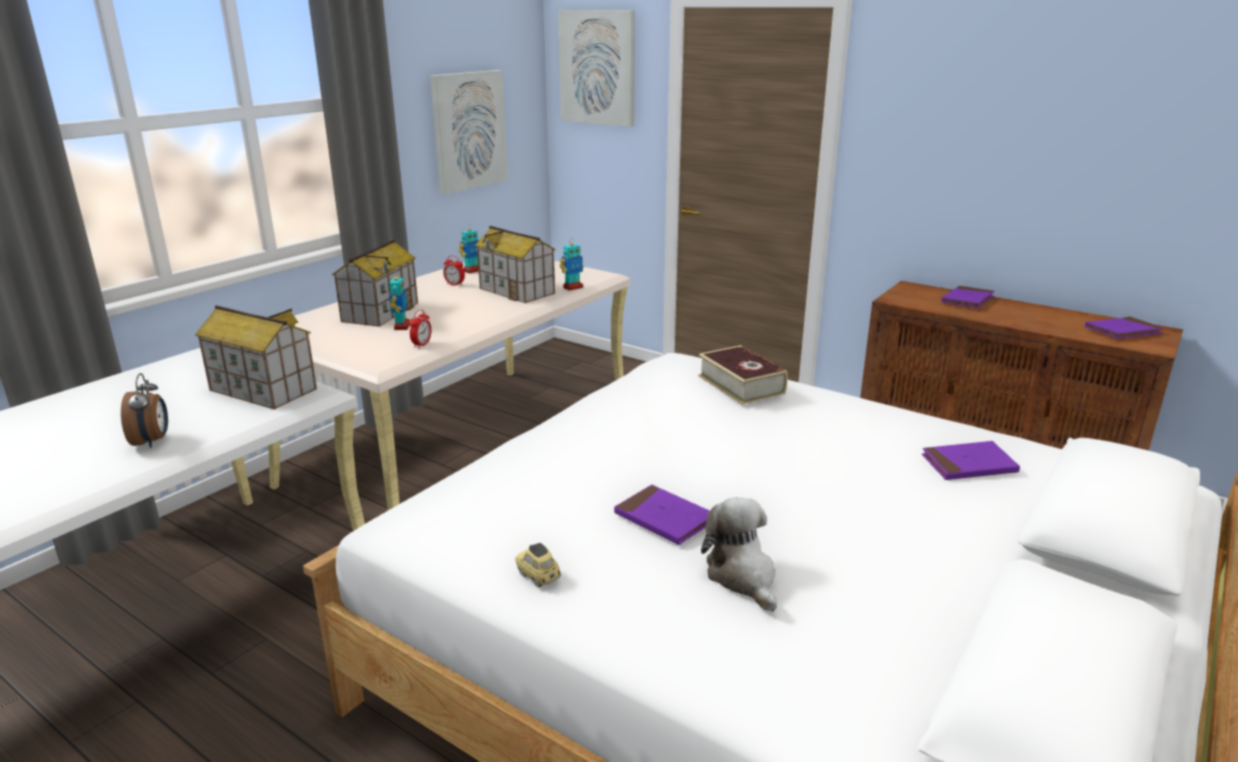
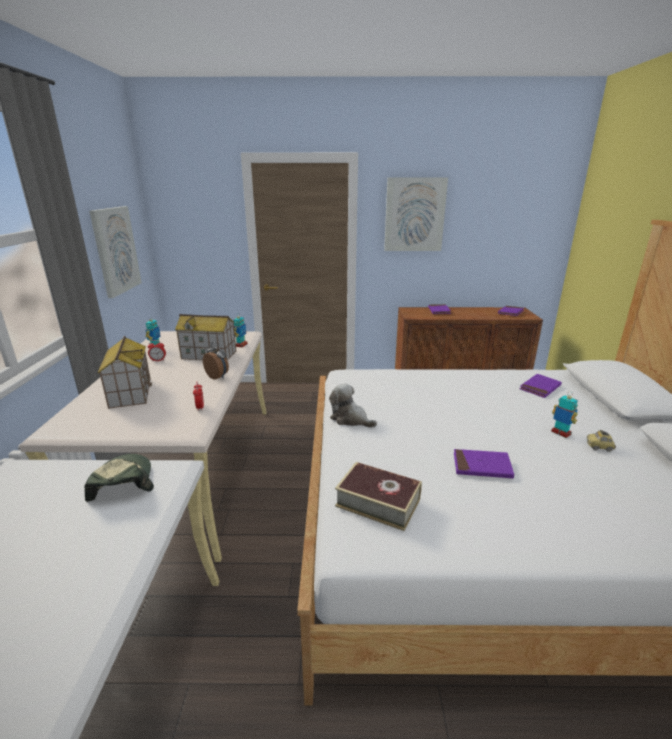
camera: 35 degrees left, 0 degrees up
(152, 441) = (80, 572): alarm clock -> alarm clock (218, 377)
(262, 390) = (121, 483): toy house -> cap
(401, 326) = (164, 399): toy robot -> toy robot (560, 433)
(538, 576) = (481, 533): toy car -> toy car (599, 447)
(598, 68) = (189, 203): picture -> picture (414, 215)
(741, 384) = (401, 378): book -> book (378, 502)
(742, 576) = (559, 482): plush toy -> plush toy (350, 419)

